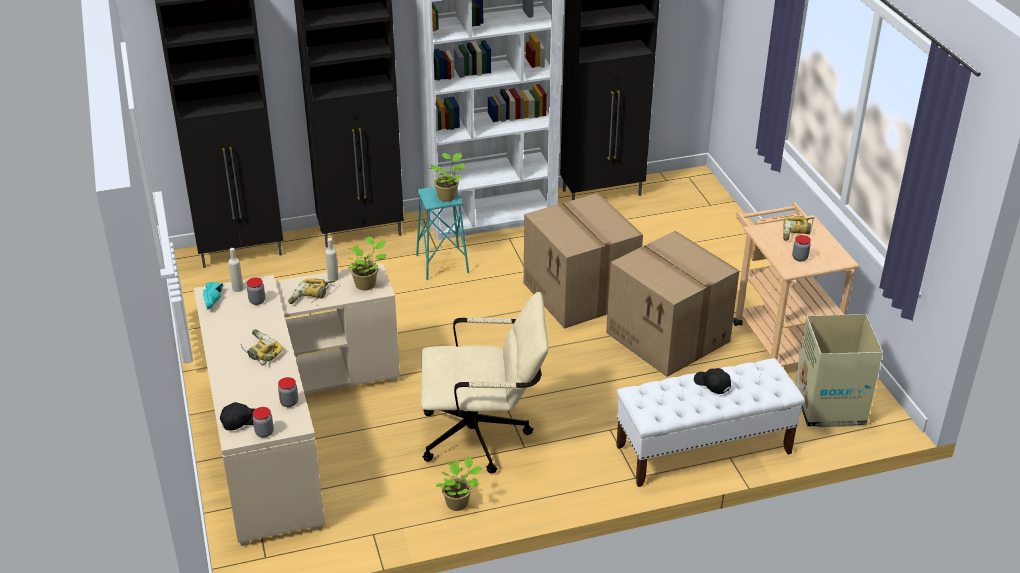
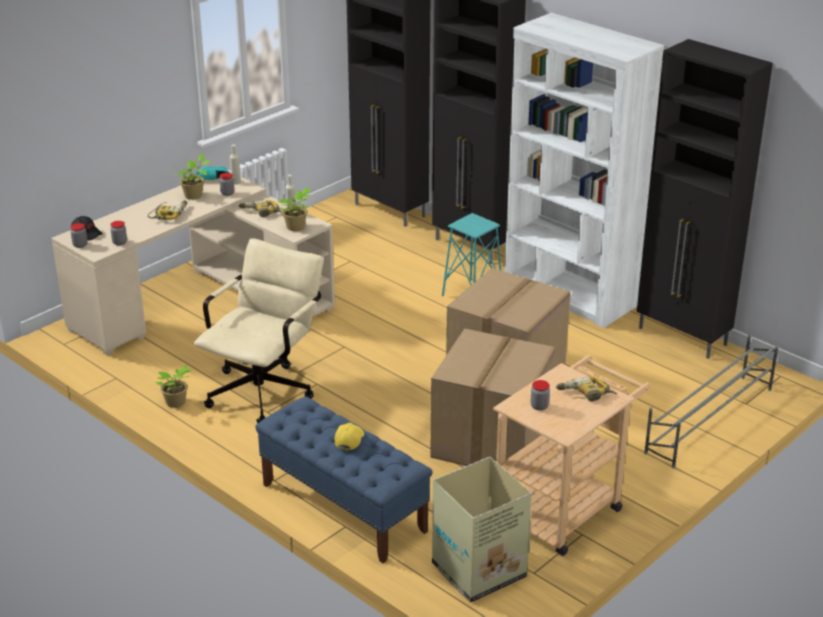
camera: 60 degrees right, 5 degrees down
(447, 196) = (477, 227): potted plant -> potted plant (195, 196)
(484, 436) = (265, 388): beige office chair -> beige office chair turned 120 degrees counterclockwise
(703, 450) = (343, 507): white bench -> blue bench
(712, 384) = (349, 440): black cap -> yellow cap
(719, 228) = (708, 420): none -> grey shoe rack

